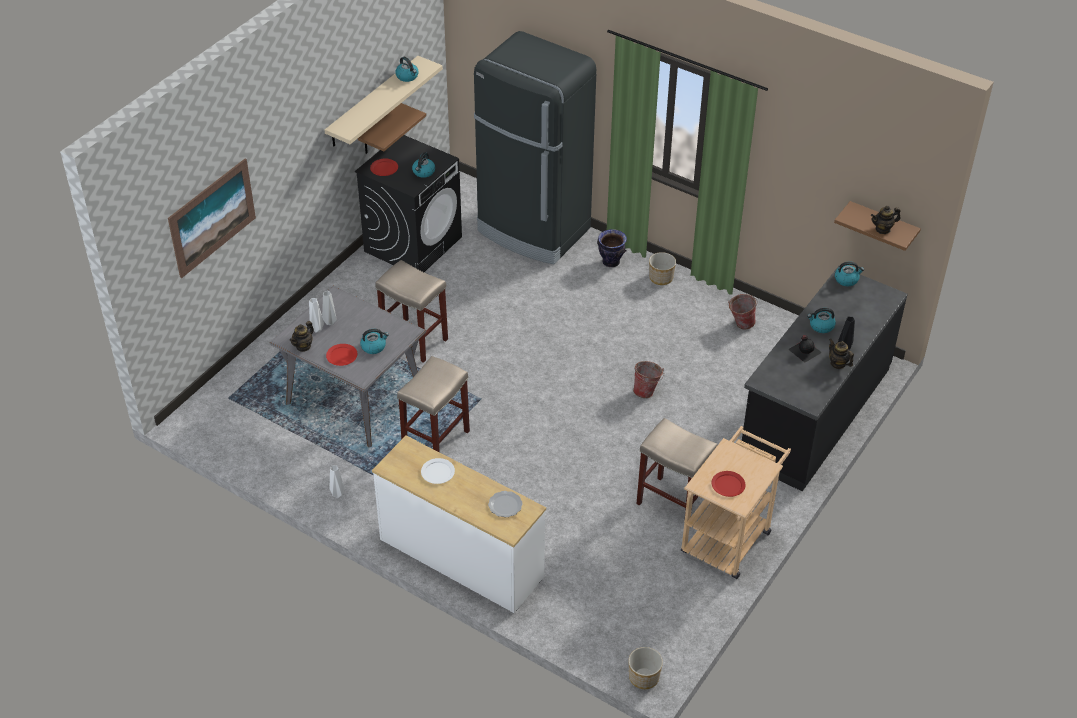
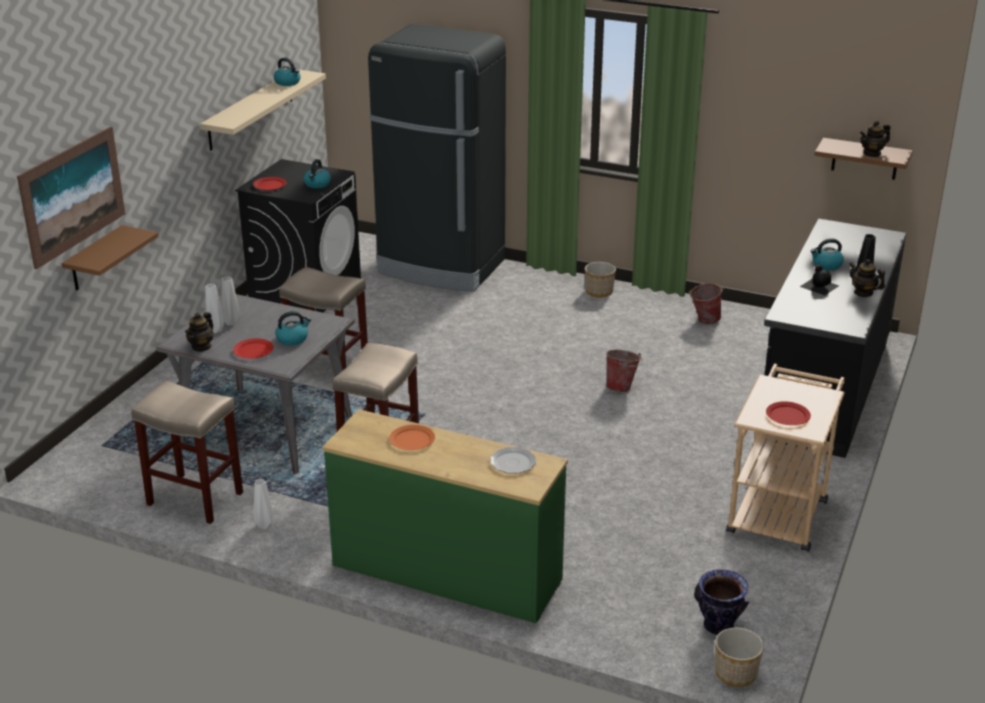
camera: 10 degrees left, 15 degrees down
(380, 130) = (259, 149): brown shelf -> brown shelf (95, 259)
(437, 472) = (412, 439): white plate -> orange plate
(461, 559) = (446, 573): white dresser -> green dresser
(610, 262) = (537, 284): vase -> vase (718, 627)
(672, 502) = (694, 486): beige stool -> beige stool (193, 498)
(846, 279) = (833, 227): kettle -> none

